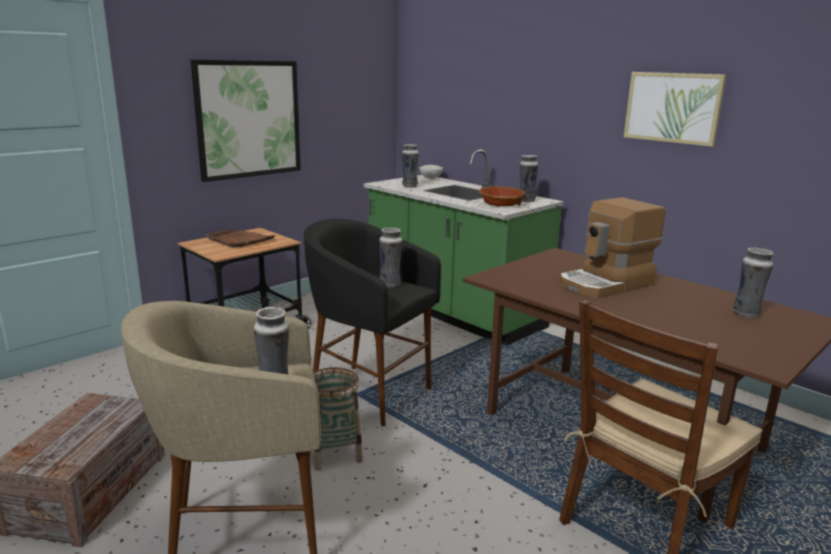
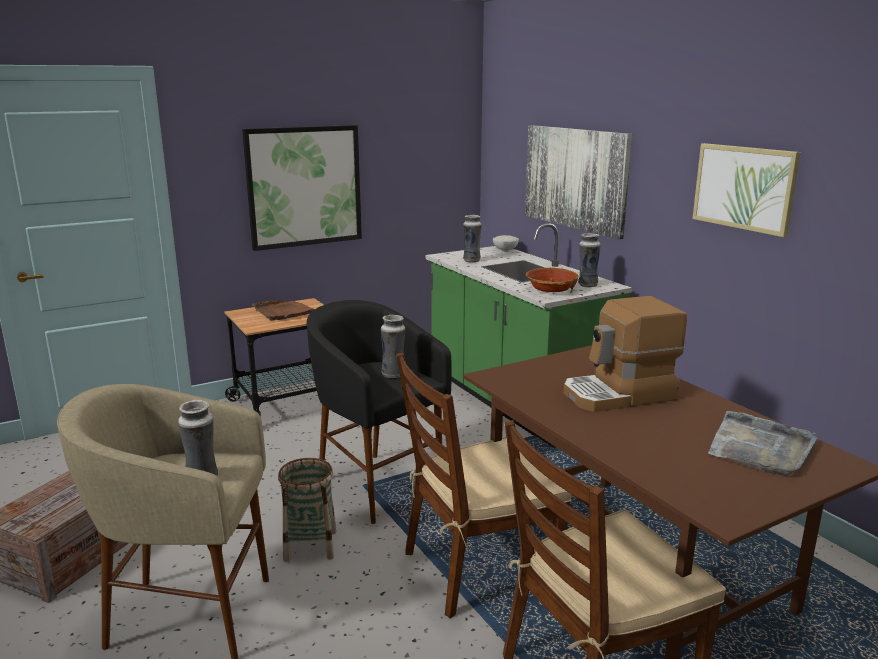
camera: 15 degrees right, 0 degrees up
(498, 451) = (478, 567): none -> brown chair
(501, 109) = (575, 178): none -> picture
(746, 314) = (760, 448): vase -> grey tray

